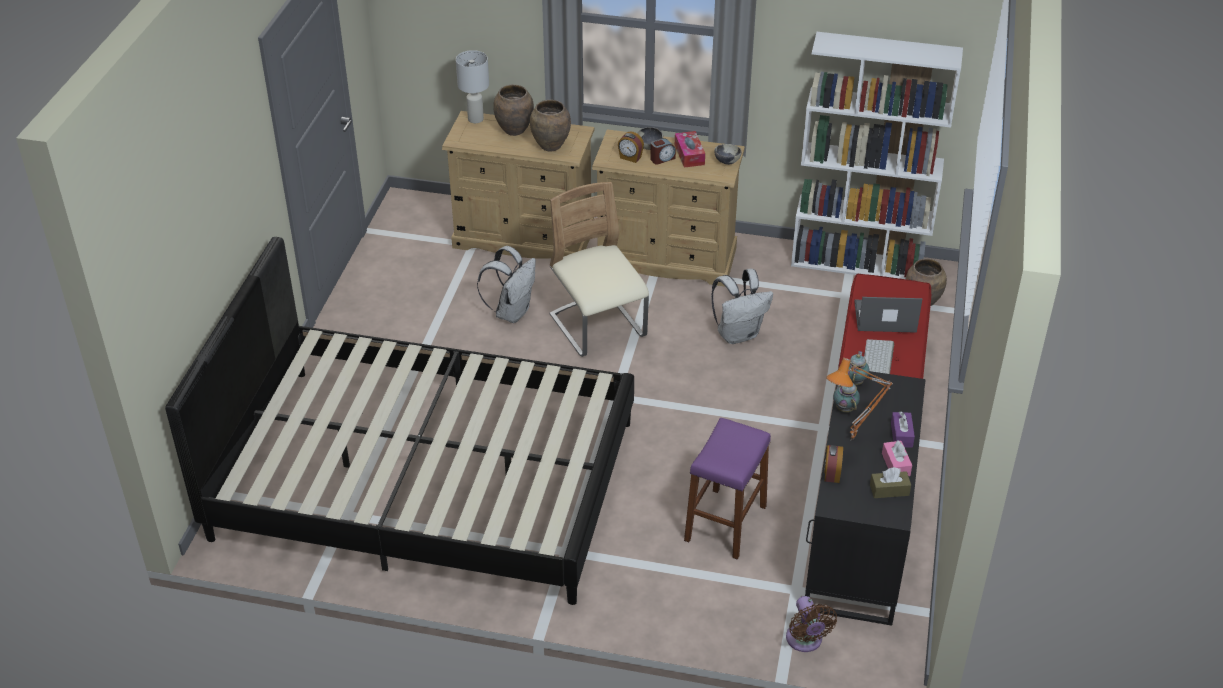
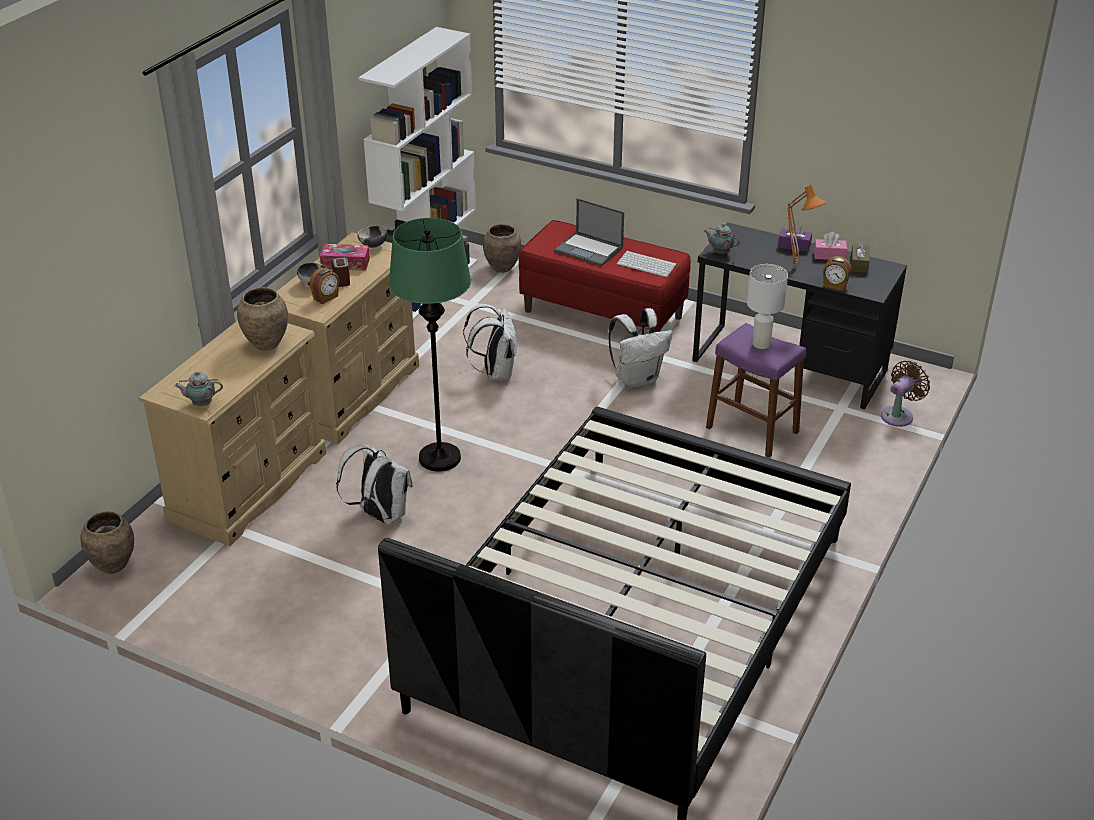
camera: 75 degrees left, 5 degrees down
(475, 119) = (167, 389): white table lamp -> white table lamp (761, 344)
(514, 130) = (215, 364): brown vase -> brown vase (113, 565)
(598, 327) = (439, 458): beige chair -> green floor lamp
(775, 428) = (637, 379): none -> white backpack
(805, 641) = (899, 415): brown fan -> brown fan turned 45 degrees counterclockwise
(844, 408) = (753, 264): teapot -> teapot (201, 404)
(884, 317) = (589, 249): laptop -> laptop turned 75 degrees counterclockwise

